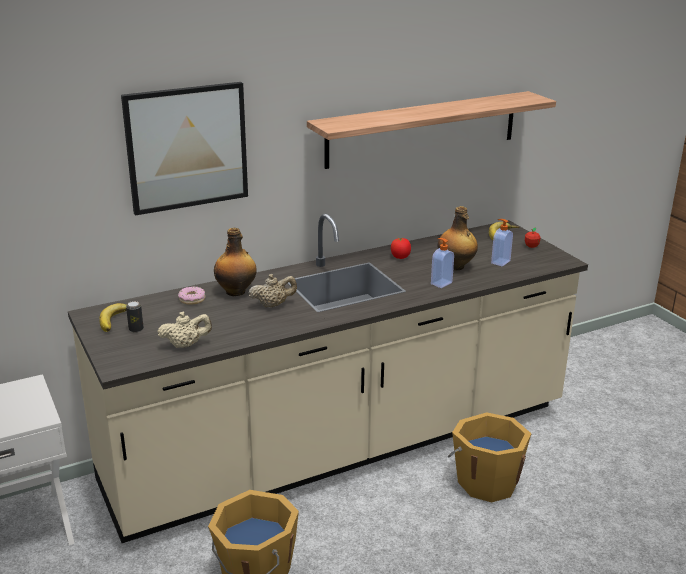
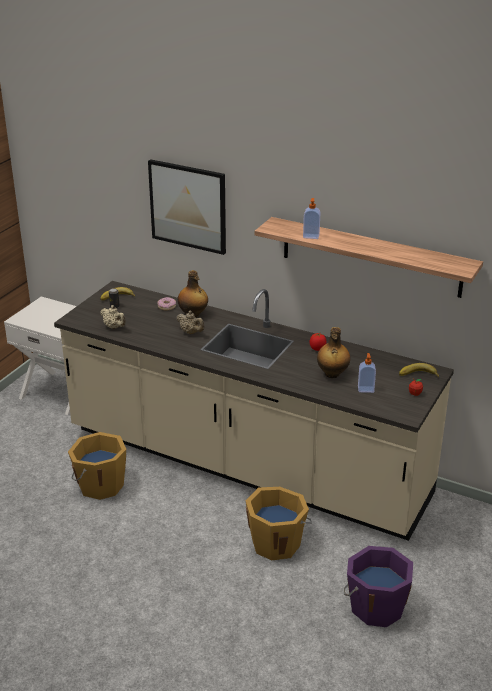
camera: 55 degrees right, 5 degrees up
(440, 283) = (297, 377): soap dispenser -> soap dispenser (311, 236)
(624, 464) = (375, 606): none -> purple bucket

